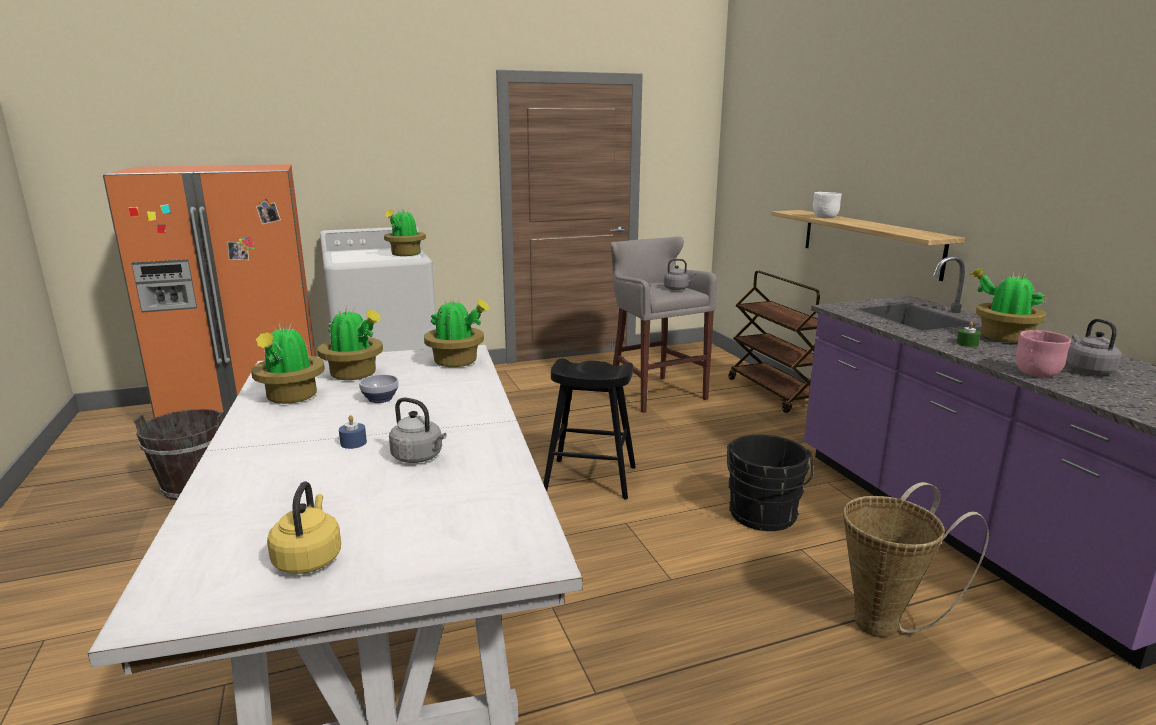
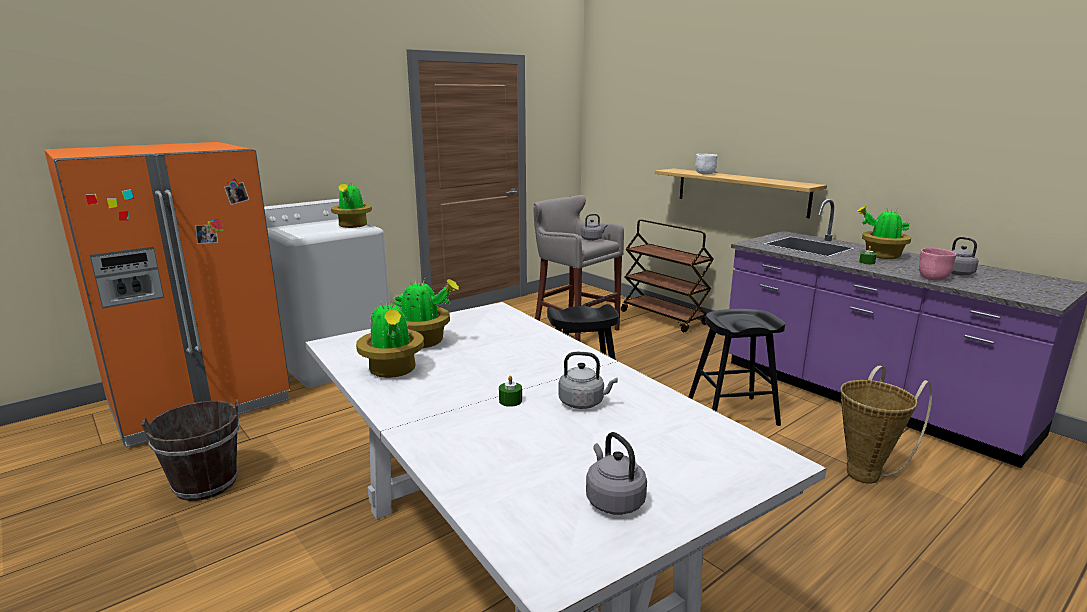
camera: 20 degrees left, 0 degrees up
(309, 558) = (613, 500): yellow kettle -> grey kettle
(353, 443) = (510, 401): blue candle -> green candle
(381, 399) = (479, 360): bowl -> none
(457, 362) = (501, 320): potted plant -> none
(762, 516) = (731, 414): black bucket -> black stool

